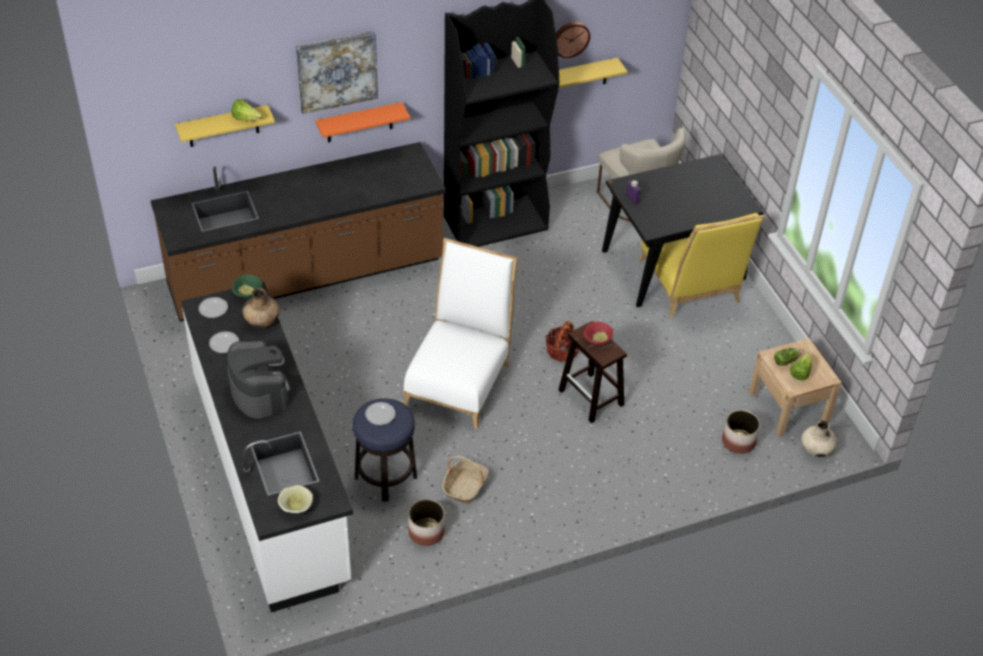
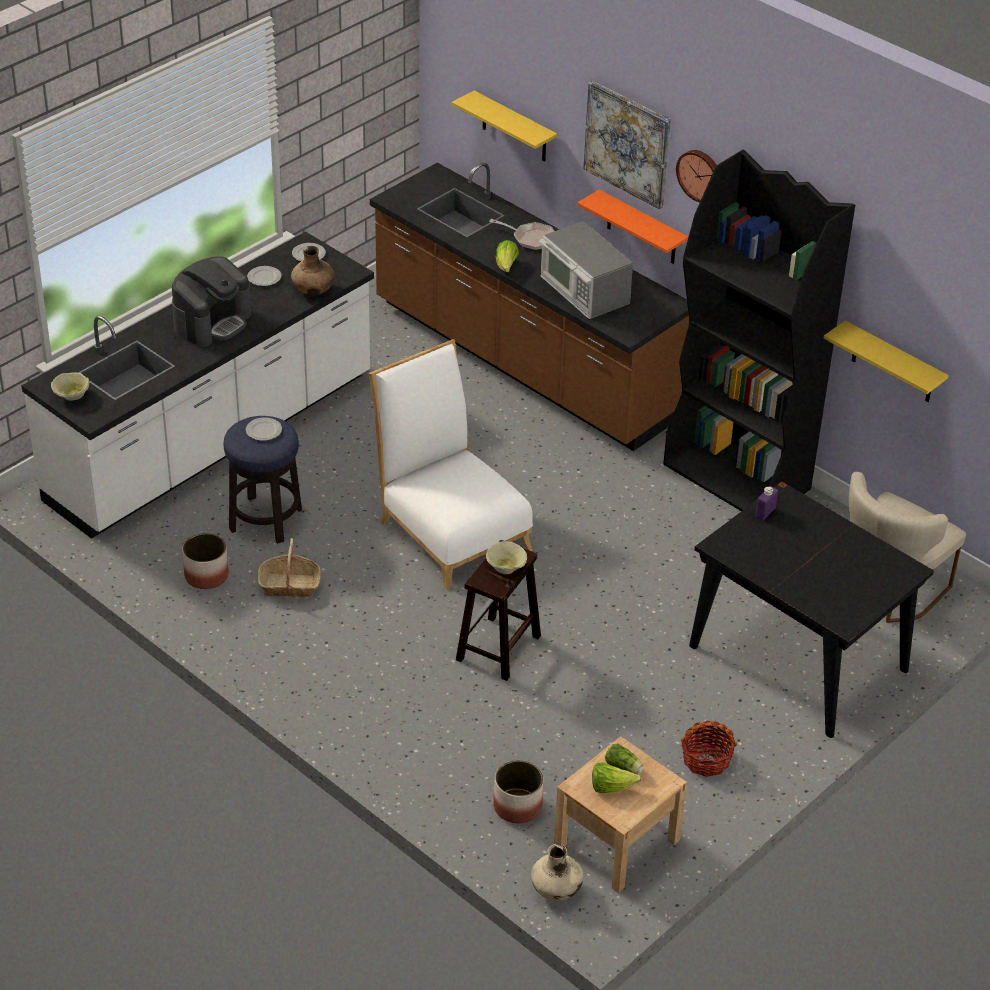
camera: 65 degrees right, 5 degrees down
(246, 119) = (520, 128): lettuce -> lettuce (506, 266)
(248, 294) = (346, 268): green bowl -> none
(286, 188) = (531, 238): none -> frying pan
(367, 185) = (583, 290): none -> microwave
(459, 379) = (449, 529): white chair -> white chair turned 120 degrees counterclockwise
(562, 351) = (559, 600): basket -> basket (706, 760)
(570, 38) = (890, 299): wall clock -> wall clock (700, 175)
(598, 340) = (506, 567): red bowl -> beige bowl
(691, 285) = (772, 686): yellow chair -> none

